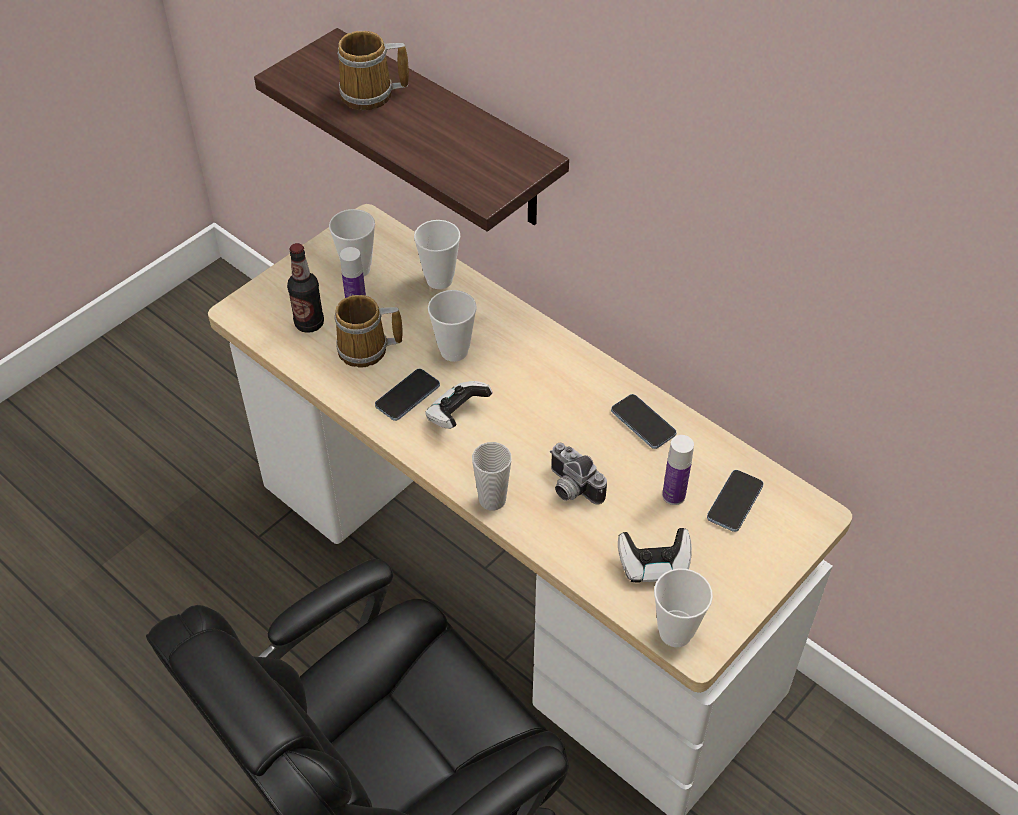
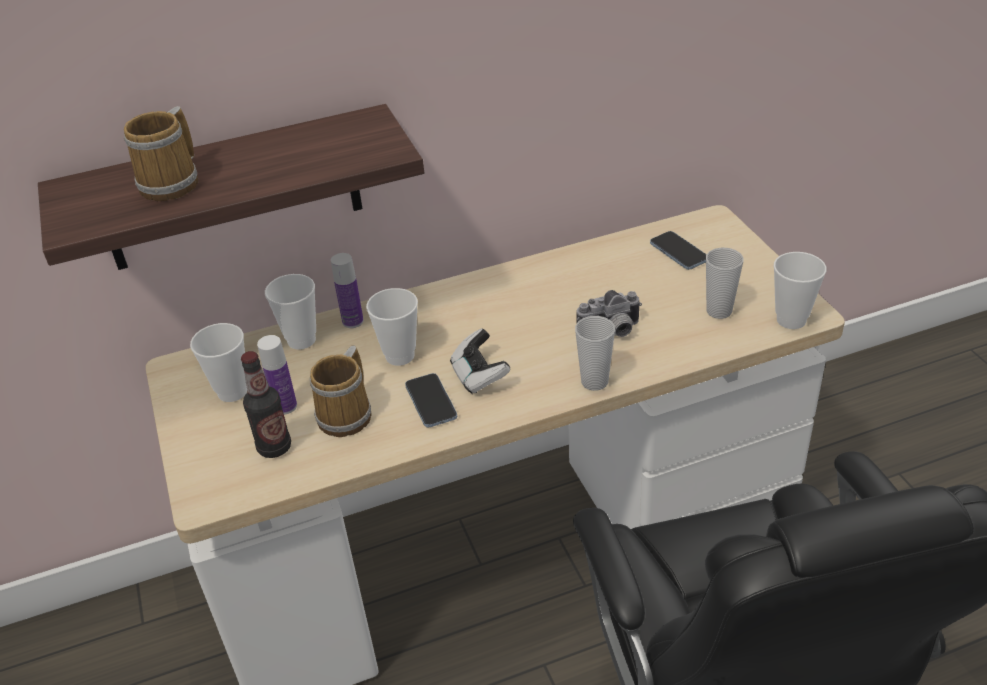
camera: 60 degrees left, 10 degrees down
(643, 423) = (567, 272): phone -> none
(653, 565) = (719, 311): game controller -> cup
(673, 495) = (654, 279): bottle -> bottle (353, 321)

